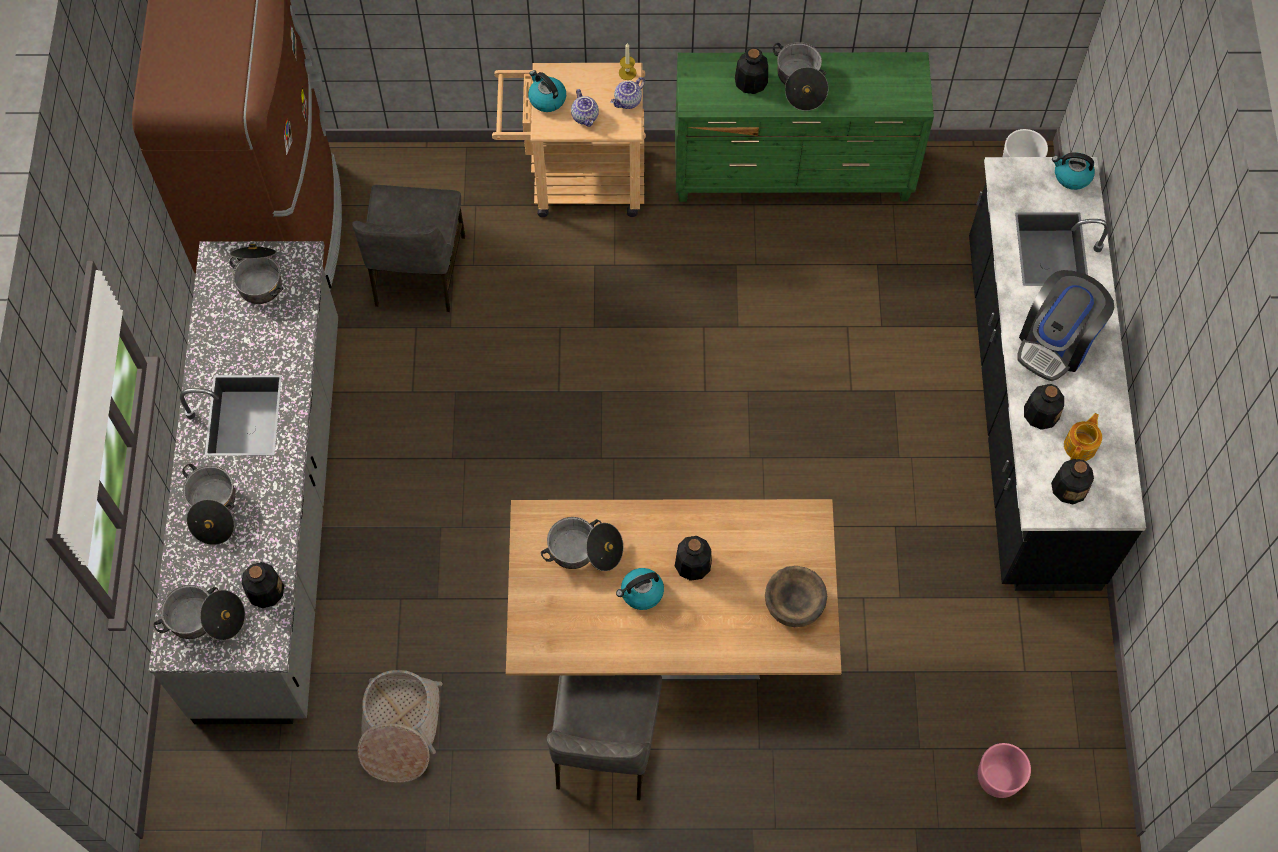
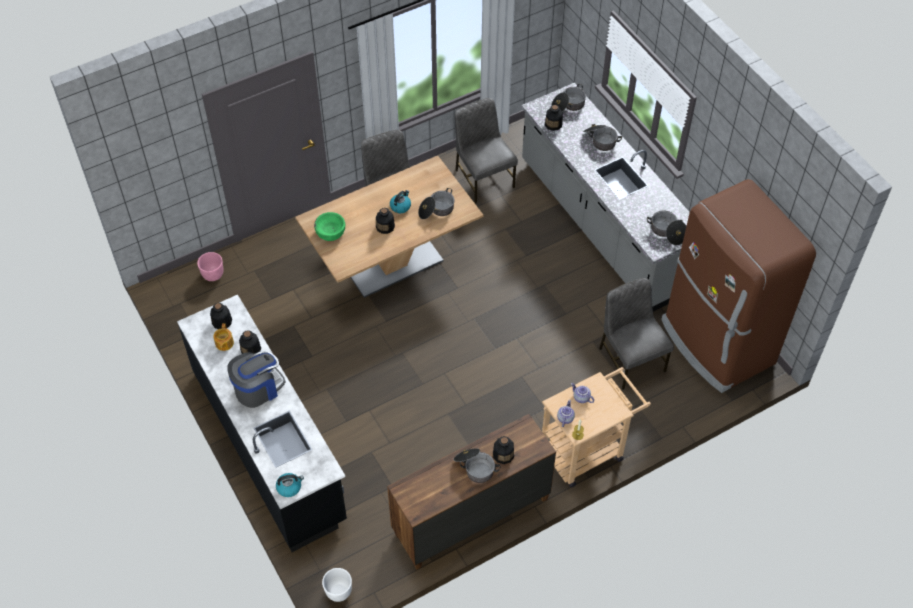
camera: 150 degrees right, 10 degrees down
(400, 729) = (483, 178): basket -> grey chair
(546, 99) = (609, 396): kettle -> none
(793, 175) = (470, 516): green dresser -> brown dresser
(794, 603) = (330, 232): brown bowl -> green bowl
(1056, 342) = (258, 388): coffee machine -> coffee machine turned 45 degrees clockwise

